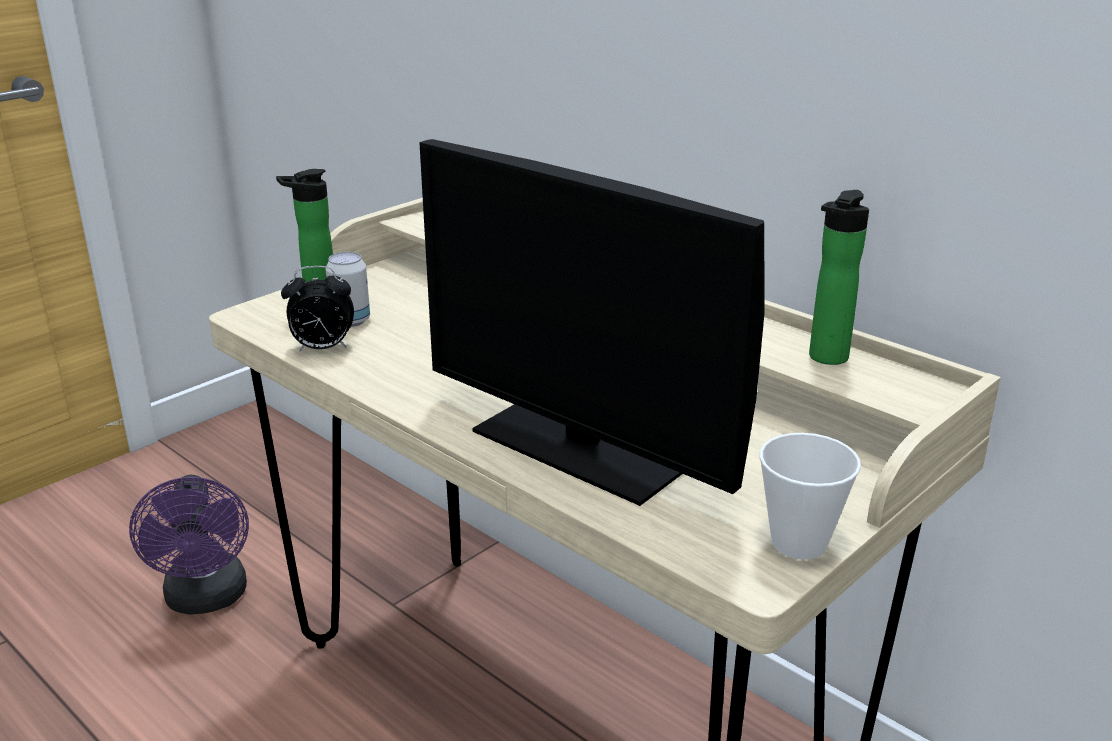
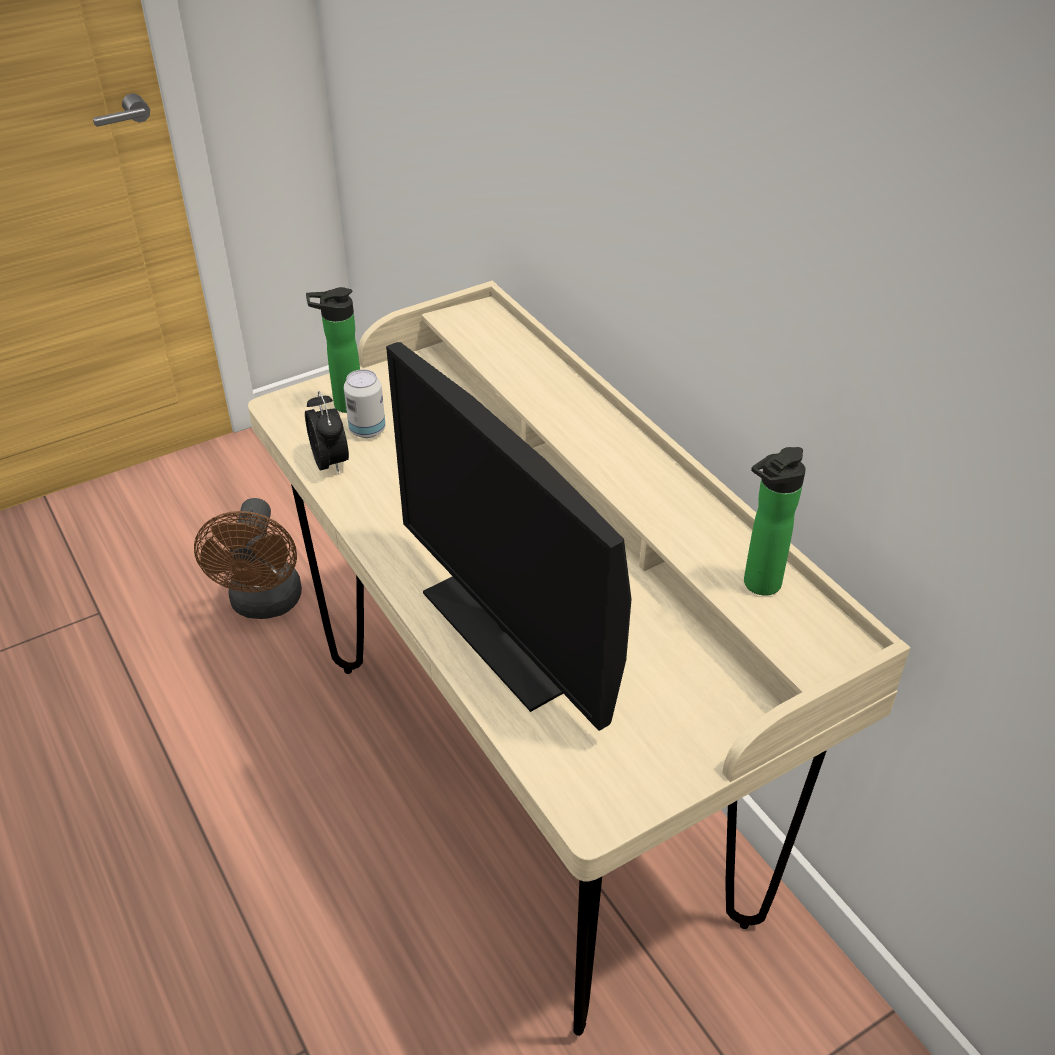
camera: 15 degrees right, 15 degrees up
(207, 599) = (264, 604): purple fan -> brown fan
(322, 349) = (331, 463): alarm clock -> alarm clock turned 120 degrees counterclockwise
(799, 542) = (649, 784): cup -> none

